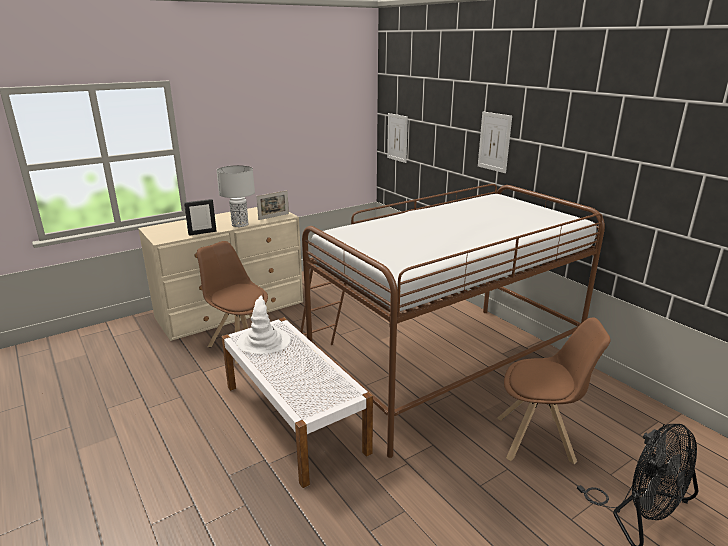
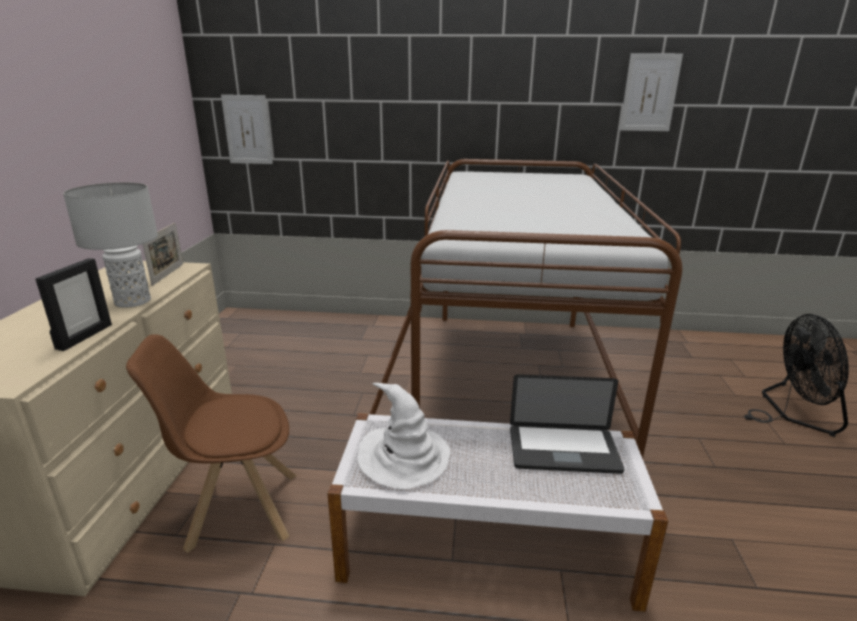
camera: 50 degrees left, 0 degrees up
(322, 379) = (563, 450): none -> laptop
(494, 142) = (432, 110): picture -> picture (650, 93)
(539, 439) = (666, 400): brown chair -> none

